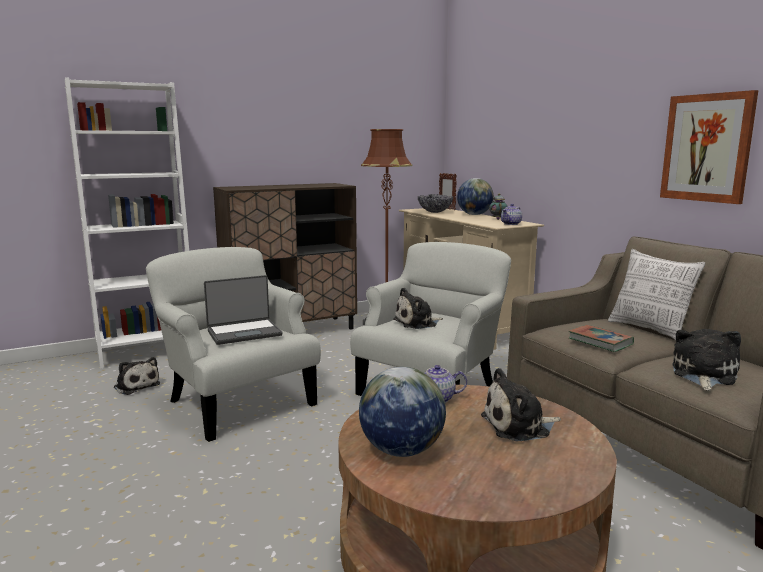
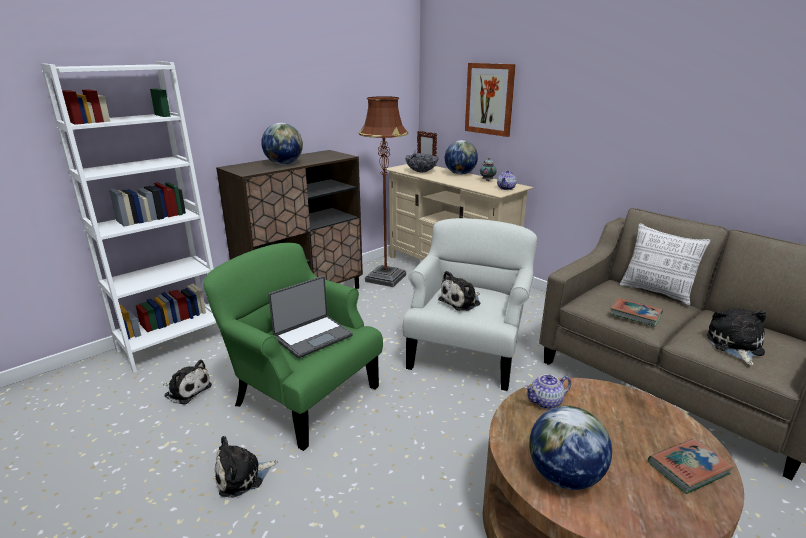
camera: 15 degrees left, 10 degrees up
(237, 402) = (302, 396): white armchair -> green armchair
(276, 187) = (284, 164): none -> globe
(519, 426) = (633, 425): plush toy -> plush toy (242, 476)
(552, 464) = (688, 468): none -> book
(707, 148) = (700, 134): picture -> picture (489, 99)

